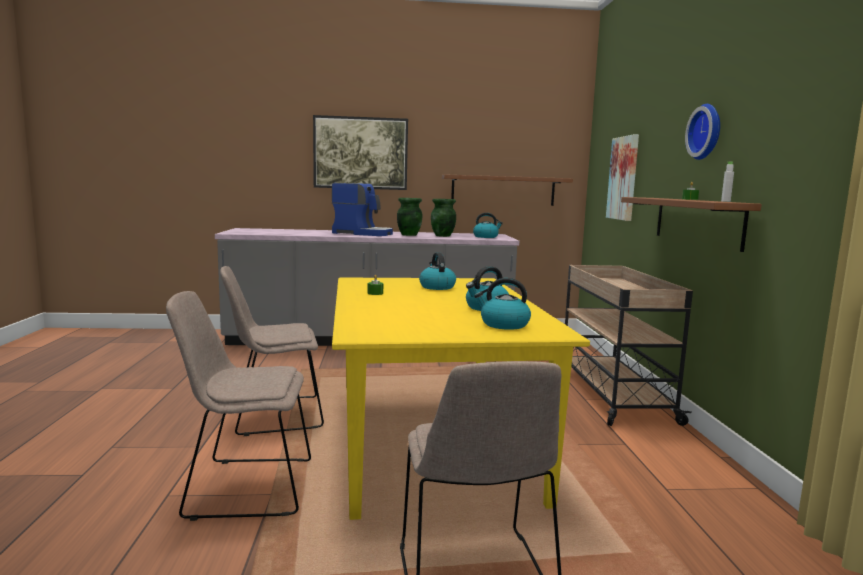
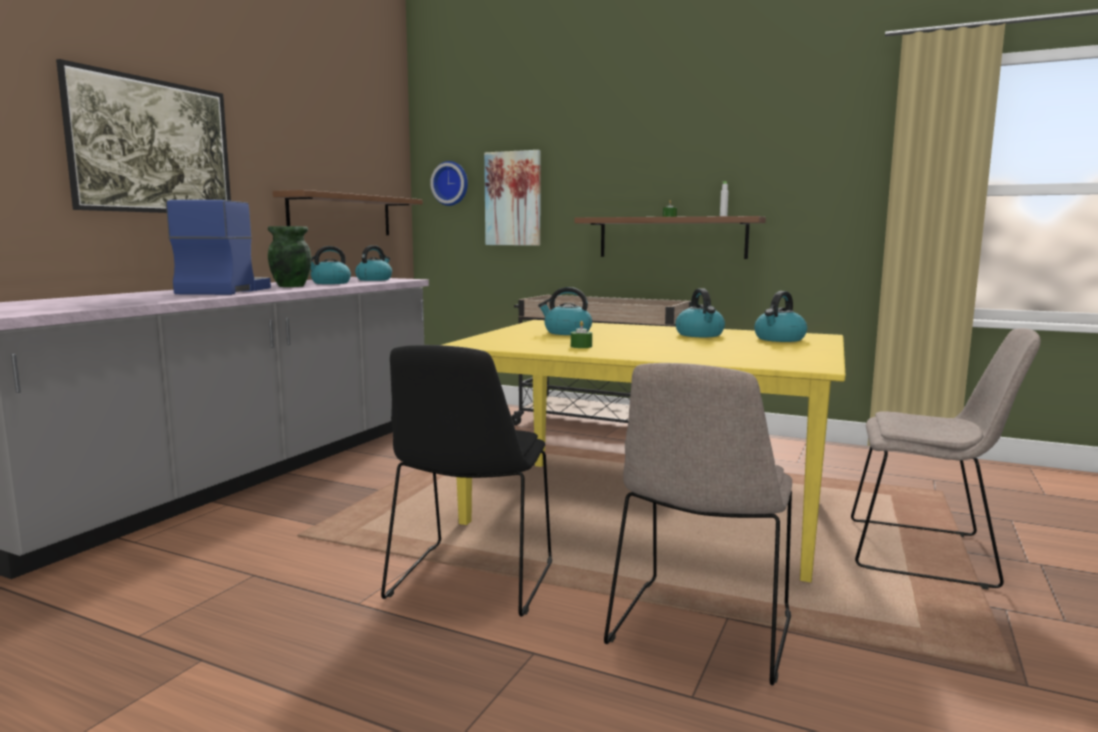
camera: 60 degrees left, 0 degrees up
(274, 415) = (470, 582): beige chair -> black chair
(363, 233) = (224, 291): coffee machine -> coffee machine turned 45 degrees counterclockwise
(443, 236) = (330, 283): green vase -> kettle
(707, 132) = (674, 153): wall clock -> wall clock (451, 183)

